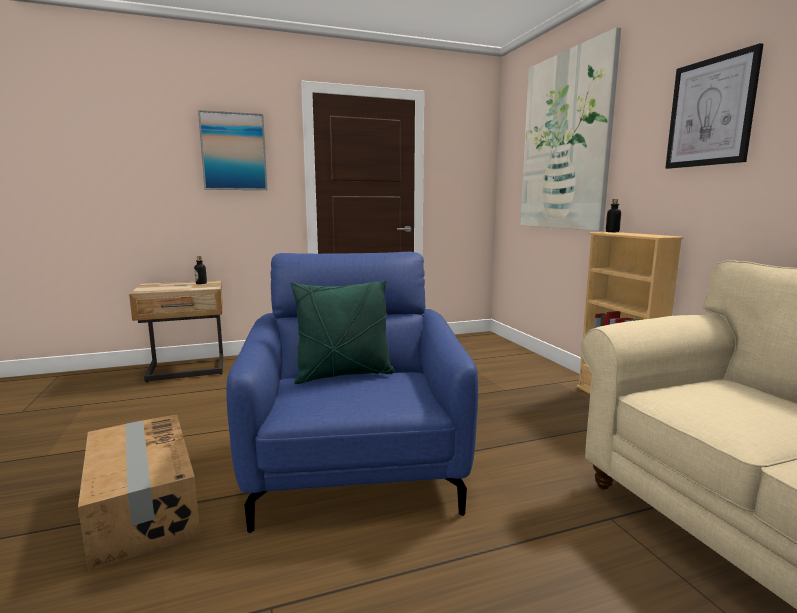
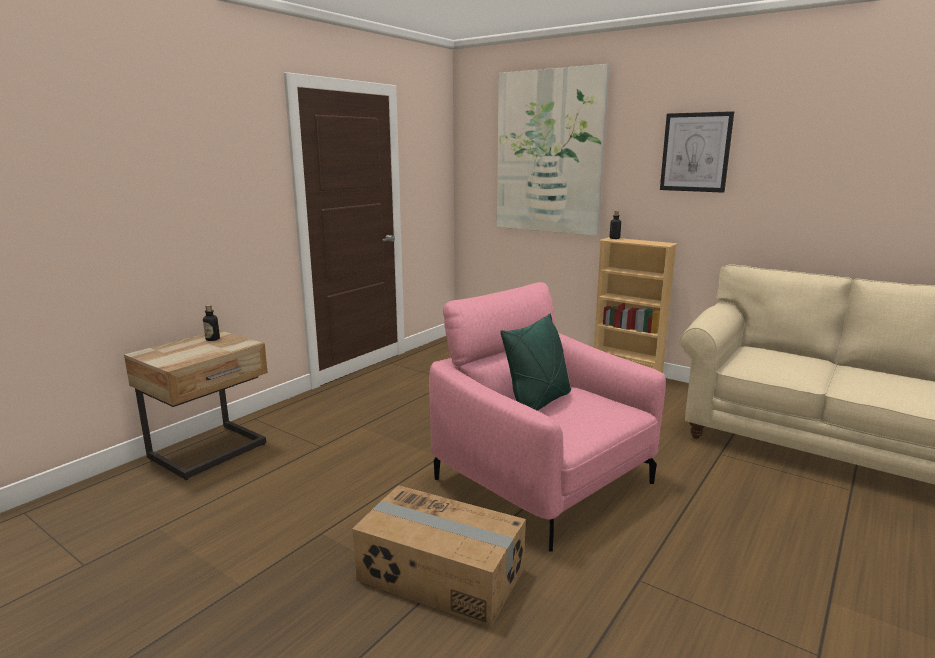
camera: 35 degrees left, 5 degrees up
(233, 152) = (219, 164): picture -> none
(356, 468) = (544, 481): blue armchair -> pink armchair

